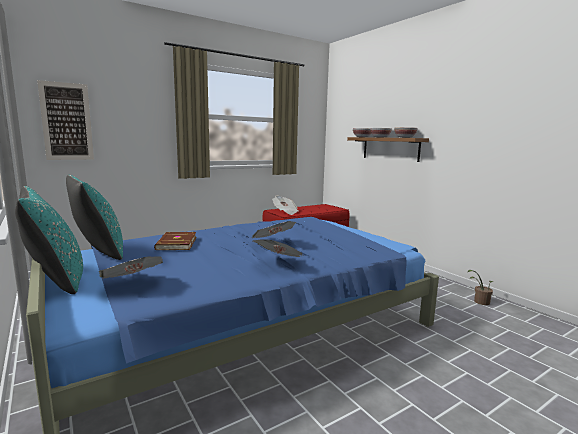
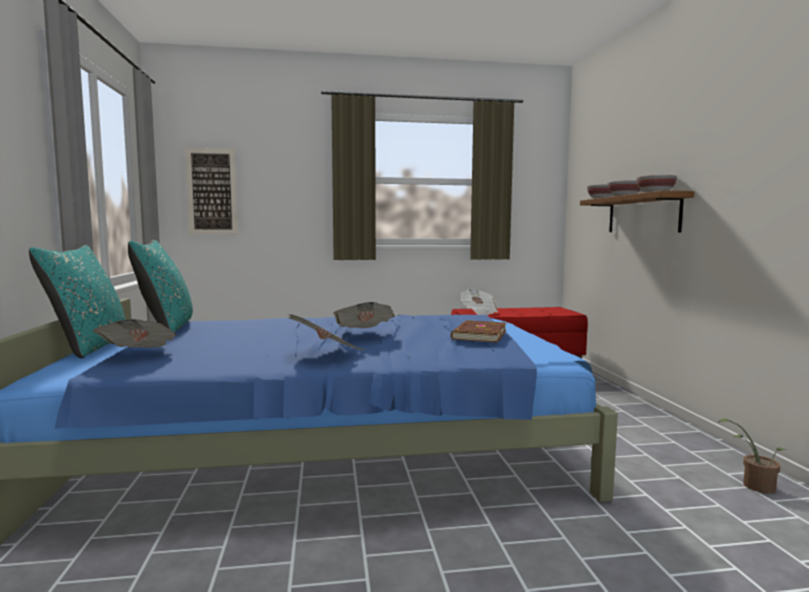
camera: 25 degrees right, 5 degrees down
(175, 243) = (252, 326): brown book -> brown book (478, 335)

